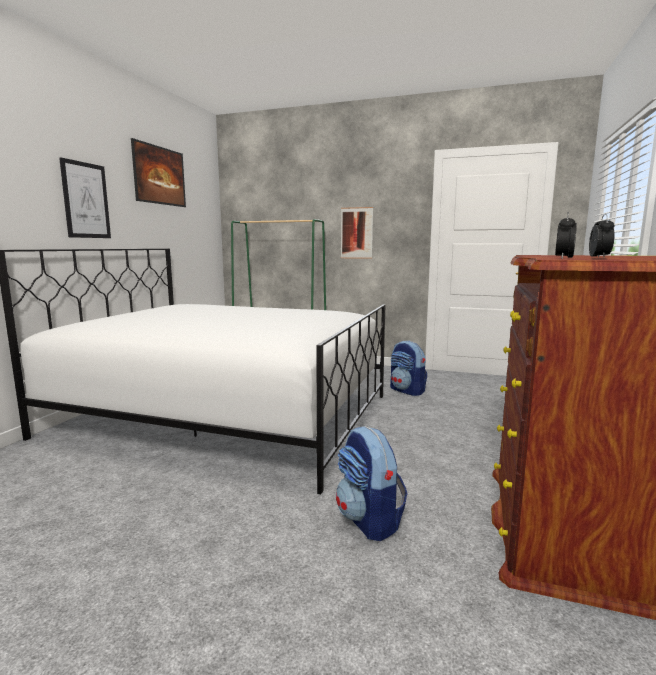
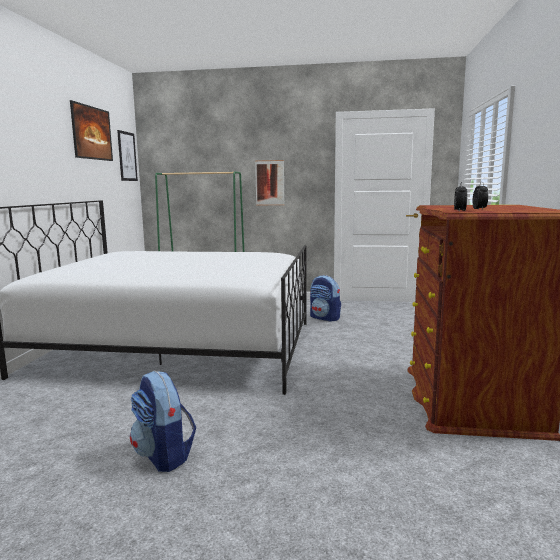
camera: 10 degrees left, 0 degrees up
(86, 200) = (39, 159): picture -> picture (127, 156)
(369, 520) = (328, 407): backpack -> backpack (164, 455)

